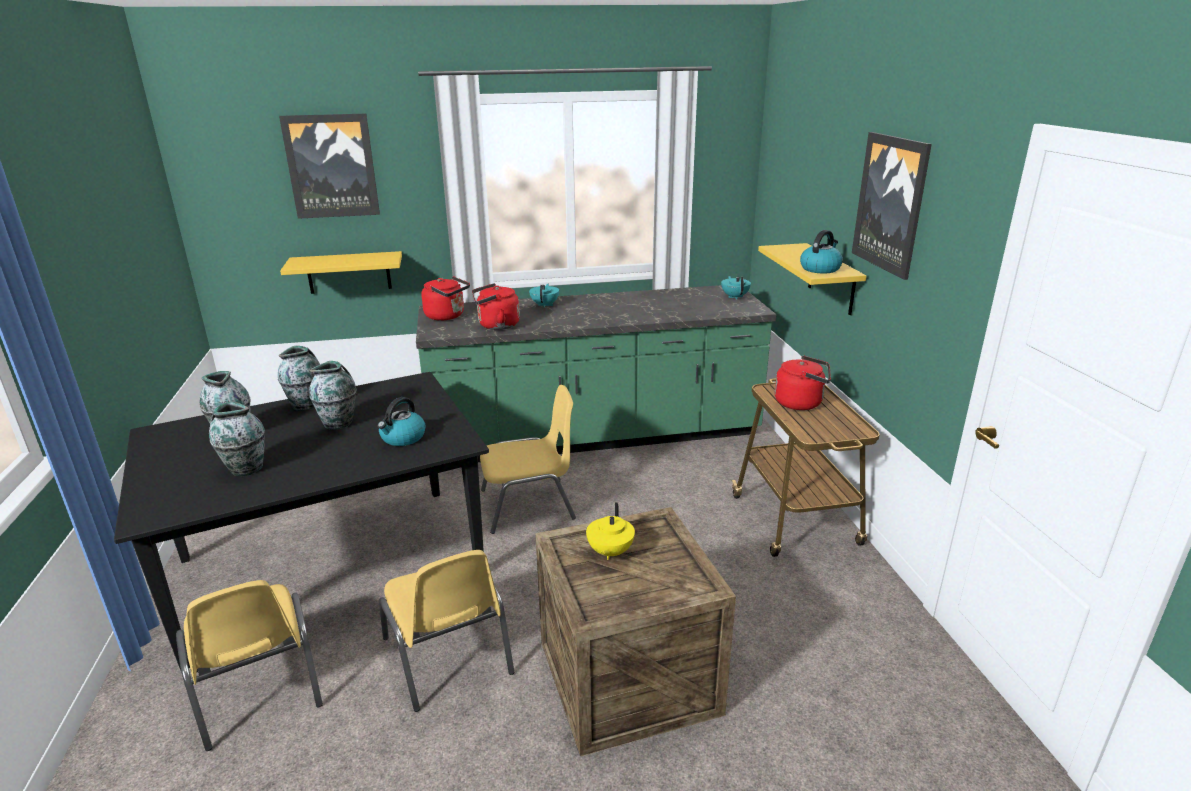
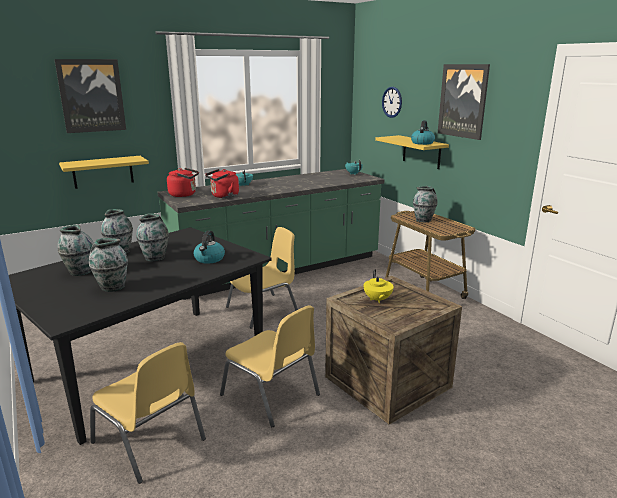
camera: 20 degrees left, 5 degrees down
(801, 403) = (423, 220): red kettle -> vase
(802, 184) = (392, 102): none -> wall clock

